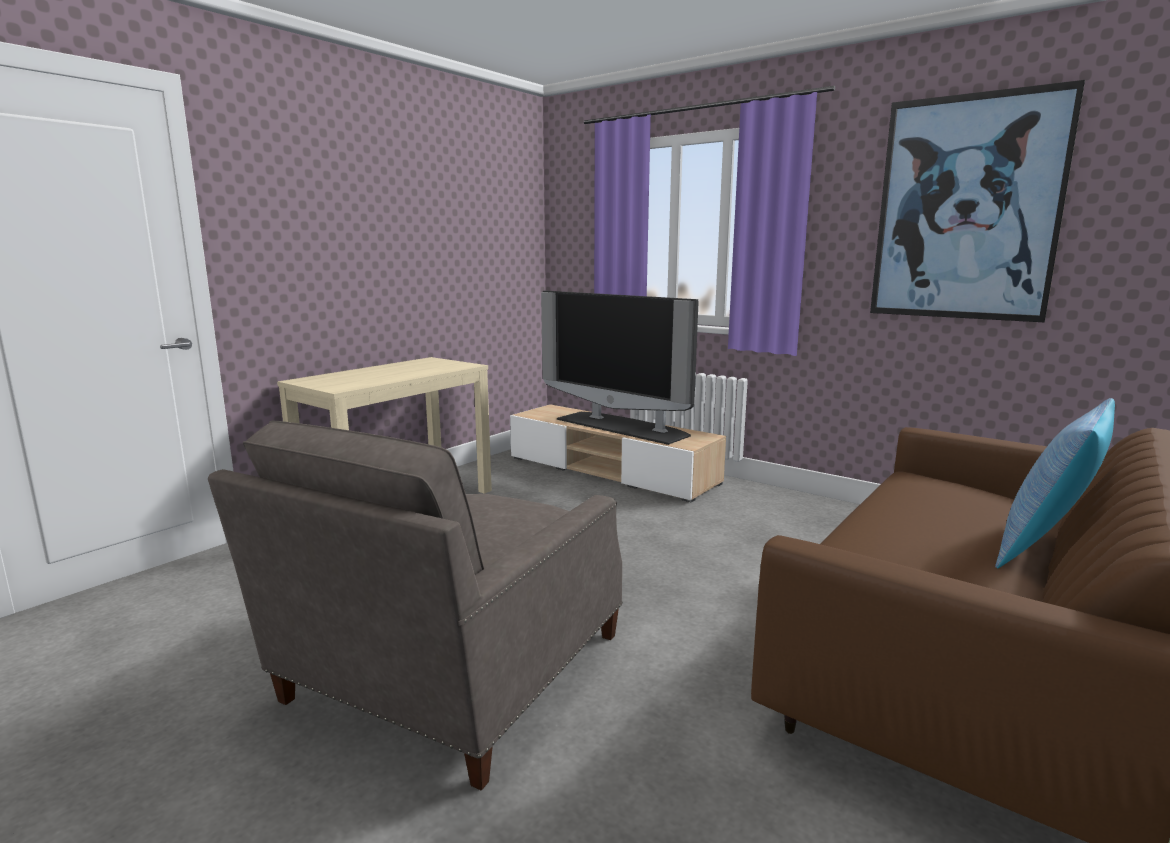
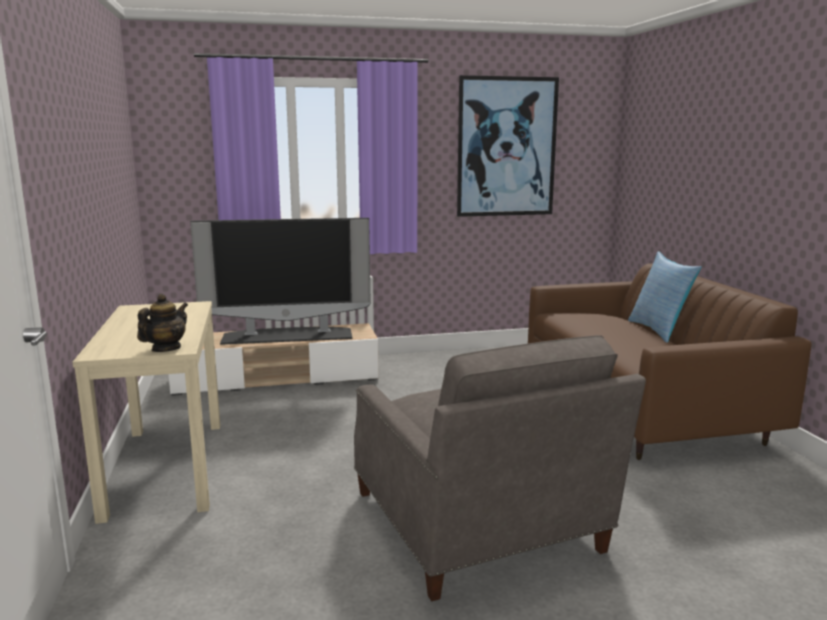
camera: 50 degrees left, 0 degrees up
(334, 386) = (166, 349): none -> teapot

